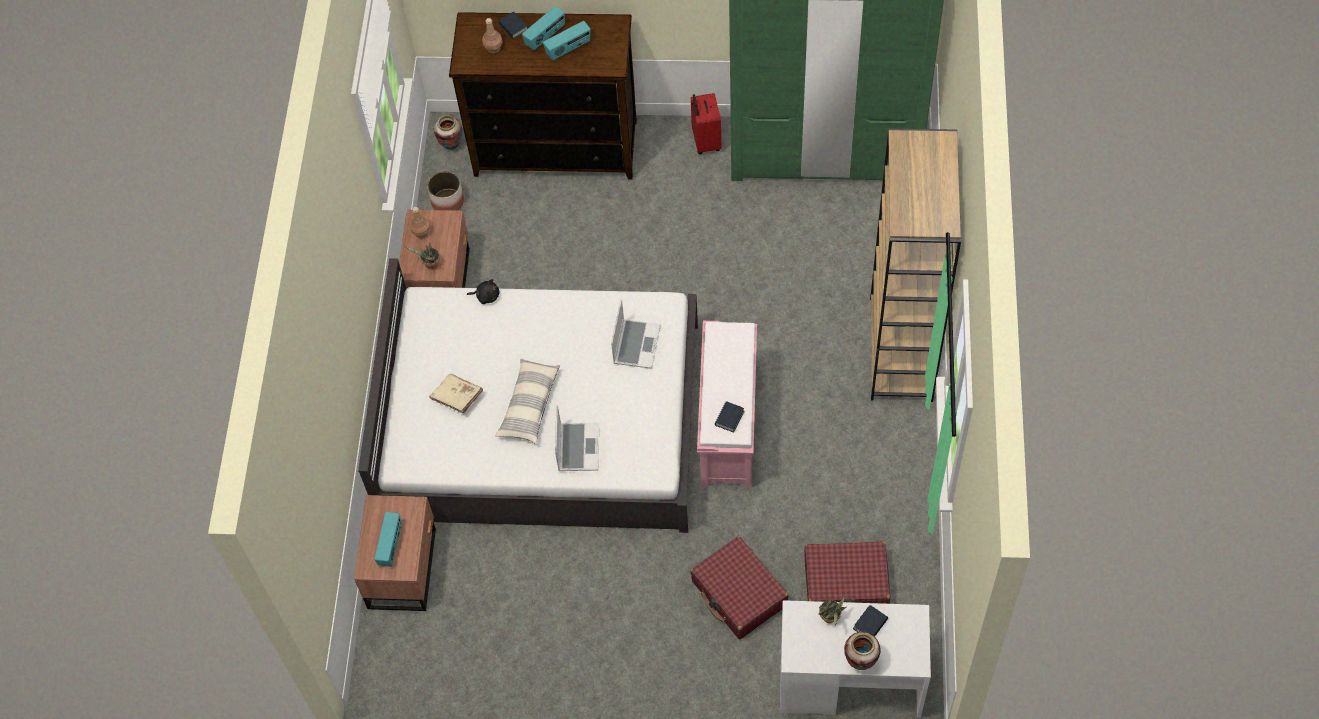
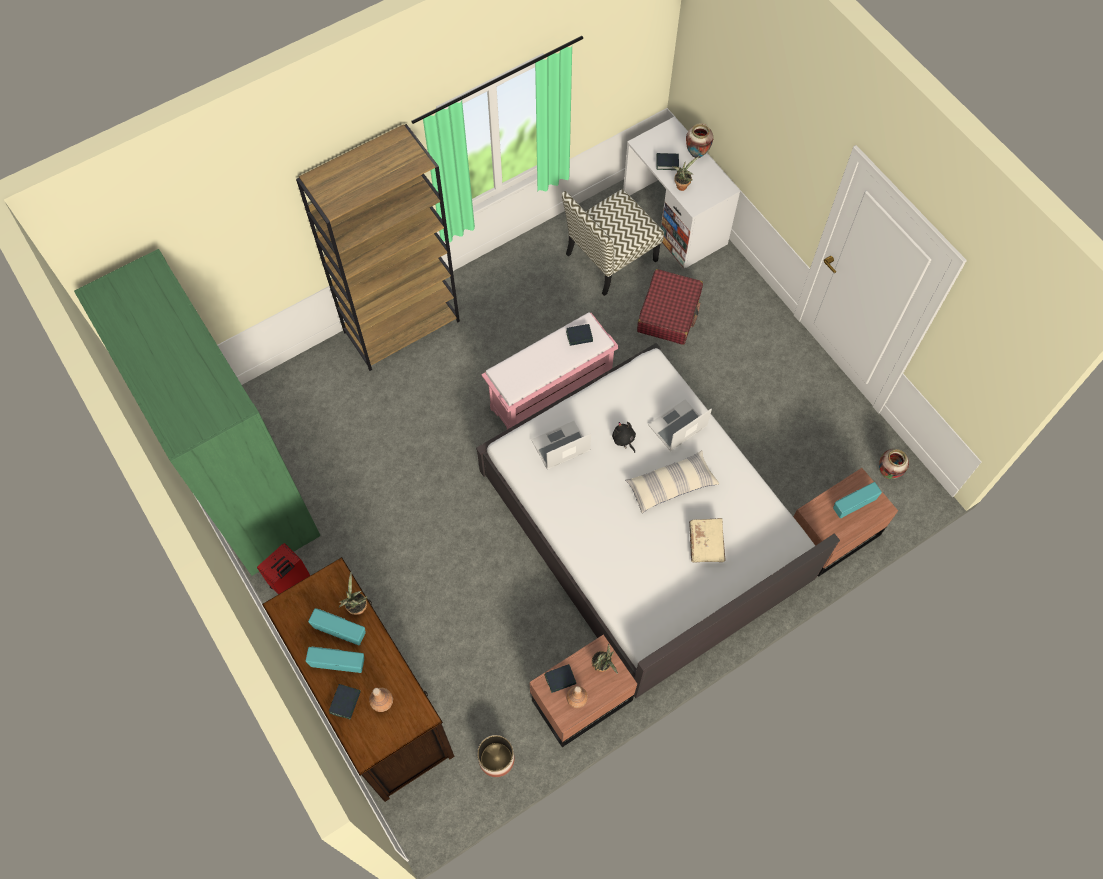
camera: 130 degrees left, 5 degrees up
(445, 231) = (560, 679): none -> book
(451, 146) = (434, 804): vase -> vase (887, 473)
(486, 296) = (601, 590): black plush toy -> black plush toy (624, 439)
(578, 67) = (357, 606): none -> potted plant
(846, 582) = (610, 258): red suitcase -> chair

